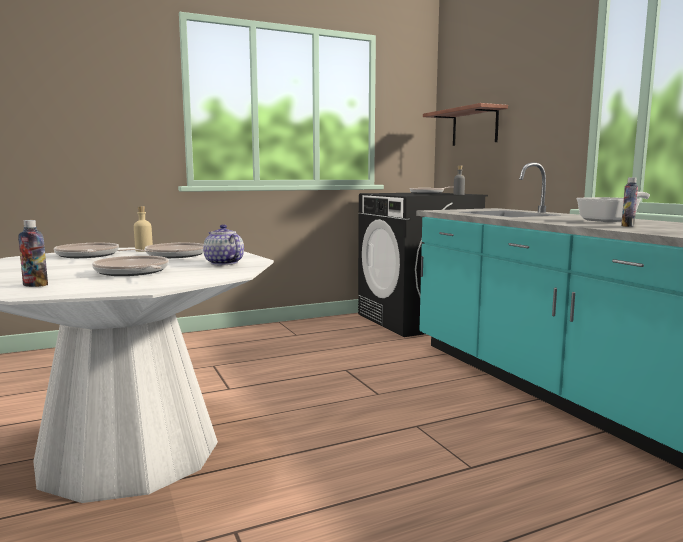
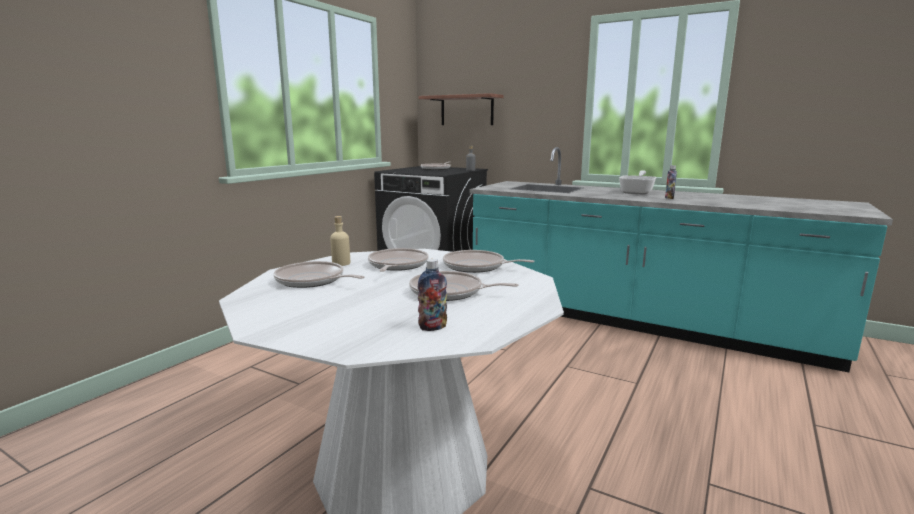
camera: 35 degrees left, 5 degrees up
(223, 263) = (477, 267): teapot -> frying pan

